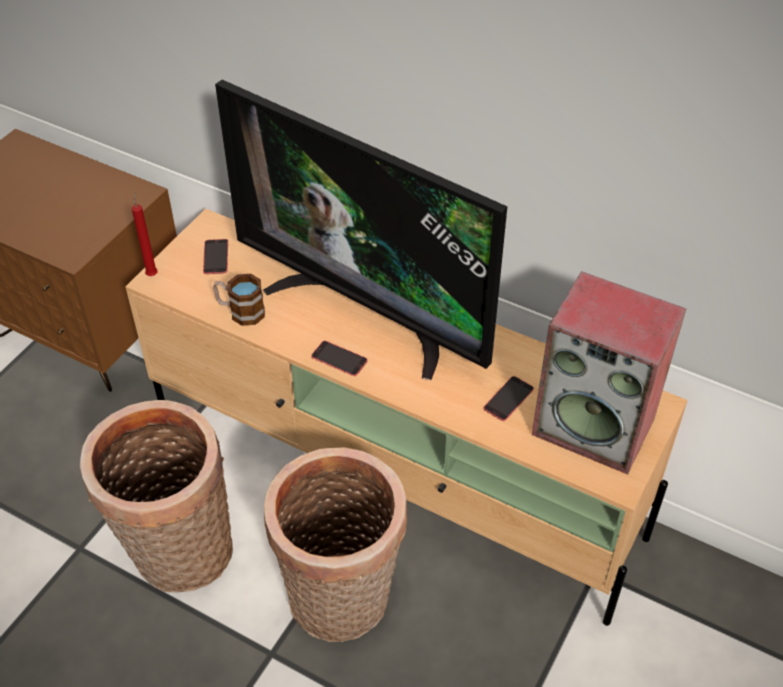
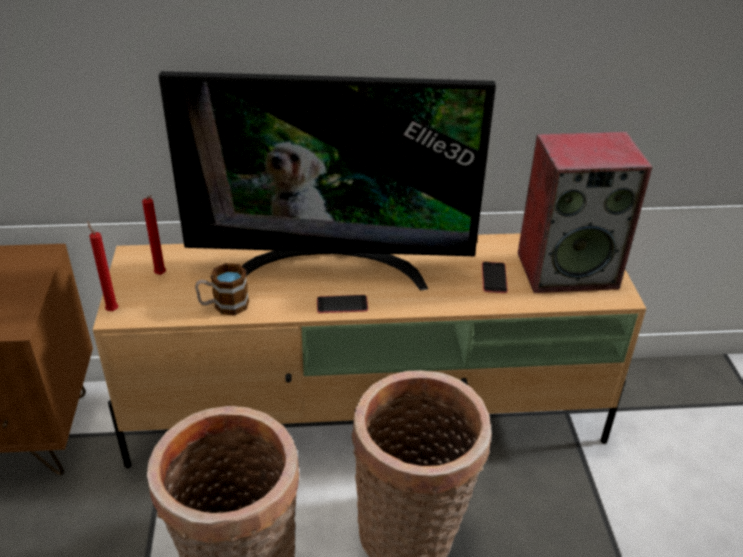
camera: 35 degrees left, 10 degrees down
(216, 257) = (161, 275): phone -> red candle

